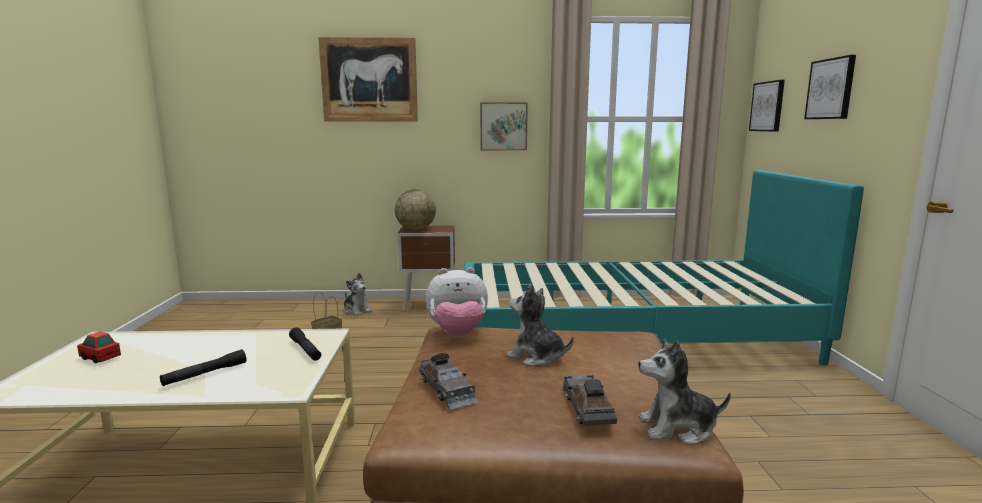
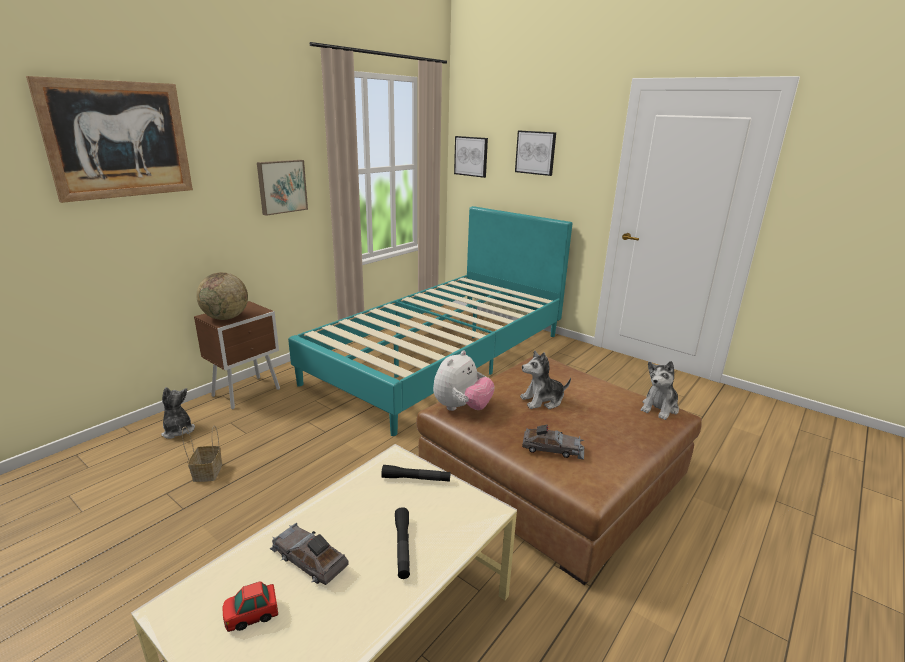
camera: 50 degrees left, 10 degrees up
(357, 310) = (178, 430): plush toy -> plush toy turned 120 degrees counterclockwise
(587, 407) = (623, 418): grey toy car -> grey toy car (308, 559)

